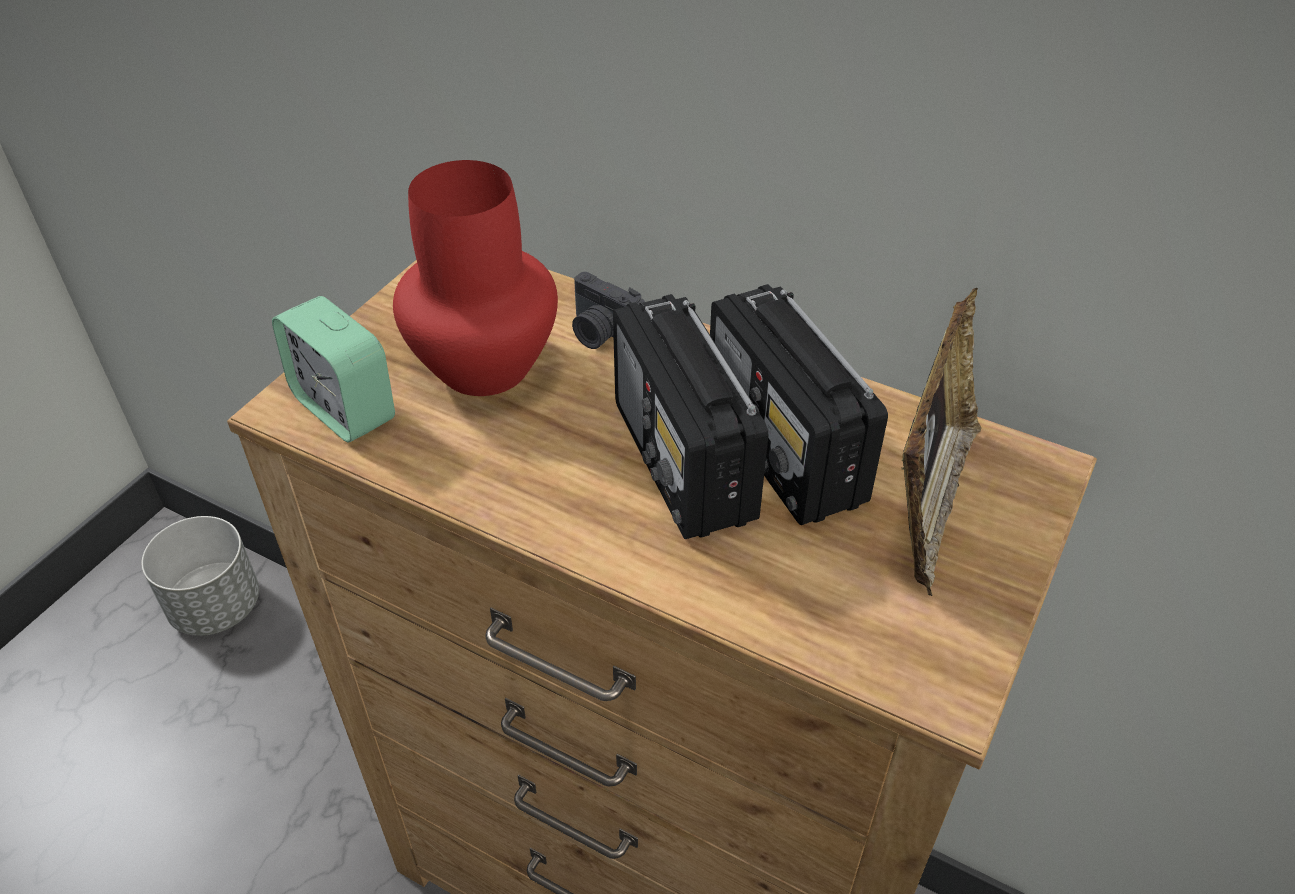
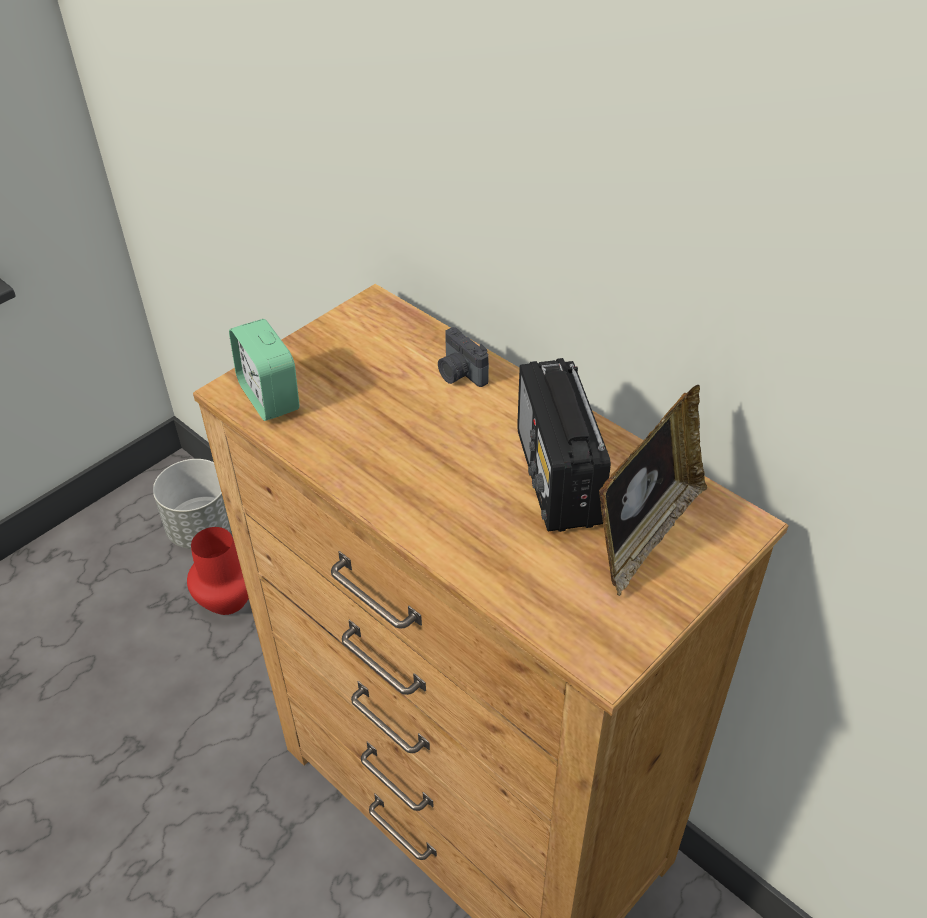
camera: 15 degrees right, 0 degrees up
(482, 367) = (369, 384): red vase -> red vase (226, 599)
(683, 463) = (483, 474): radio -> none

